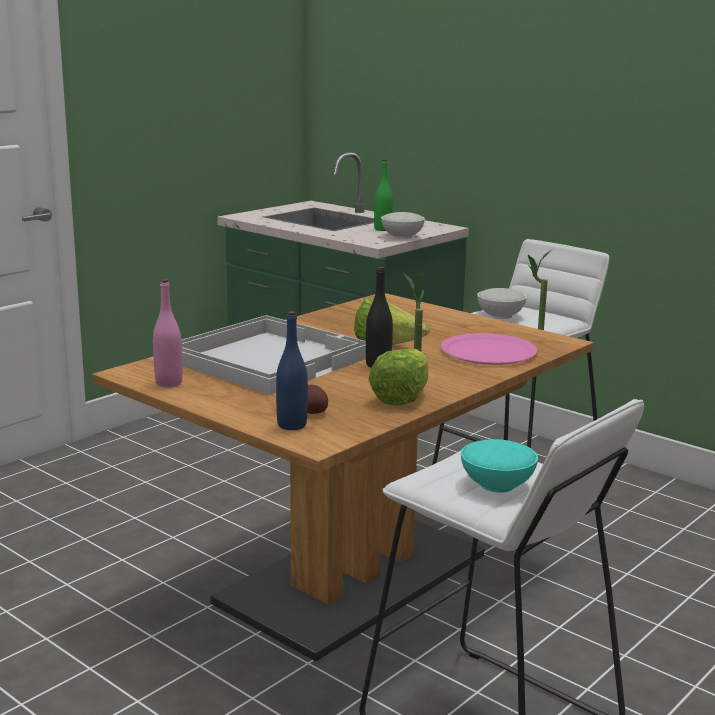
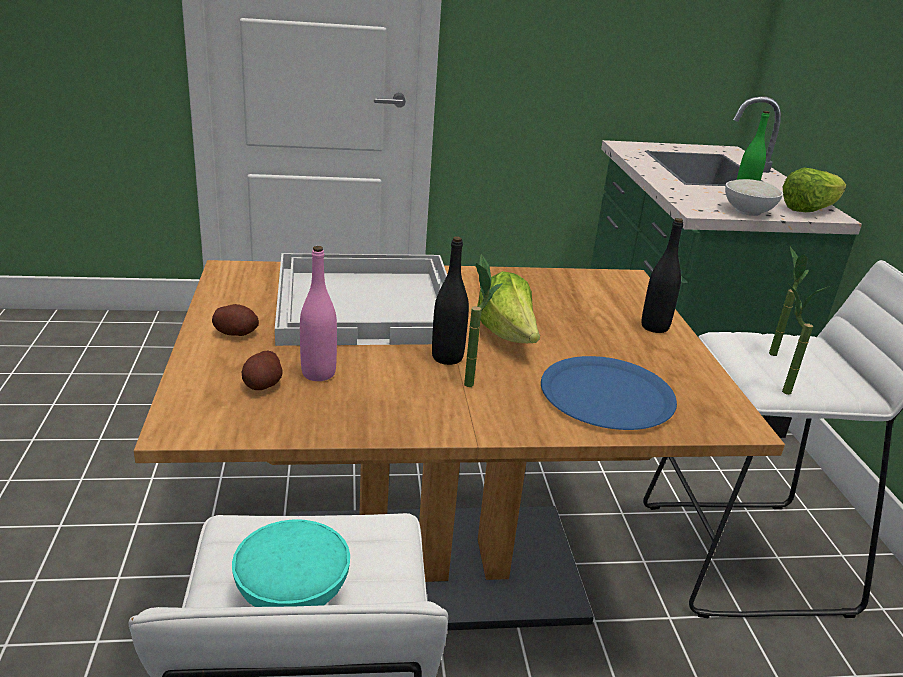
camera: 40 degrees right, 10 degrees up
(169, 383) = (231, 294): pink bottle -> pink bottle (318, 373)
(229, 398) = (236, 333): none -> potato
(292, 425) = (210, 392): blue bottle -> none
(401, 397) = (380, 411): lettuce -> lettuce (808, 209)
(447, 316) = (654, 327): none -> black bottle
(488, 351) = (606, 395): pink plate -> blue plate
(501, 315) = (771, 350): white bowl -> potted plant

